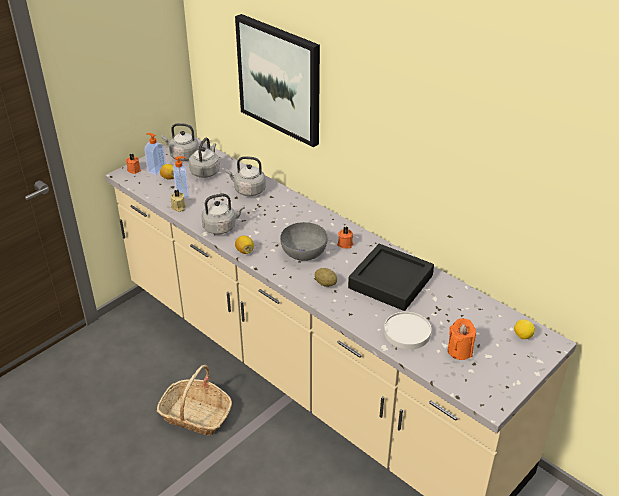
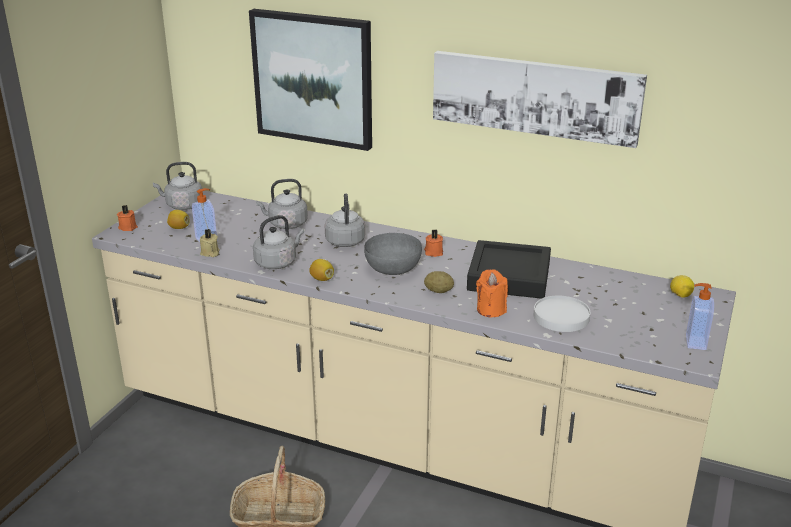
camera: 20 degrees left, 10 degrees down
(156, 170) = (157, 223): soap dispenser -> soap dispenser (694, 342)
(206, 171) = (221, 215): grey kettle -> grey kettle (345, 240)
(435, 138) = (535, 96): none -> picture
(460, 351) = (628, 321): orange candle -> orange candle (491, 310)

